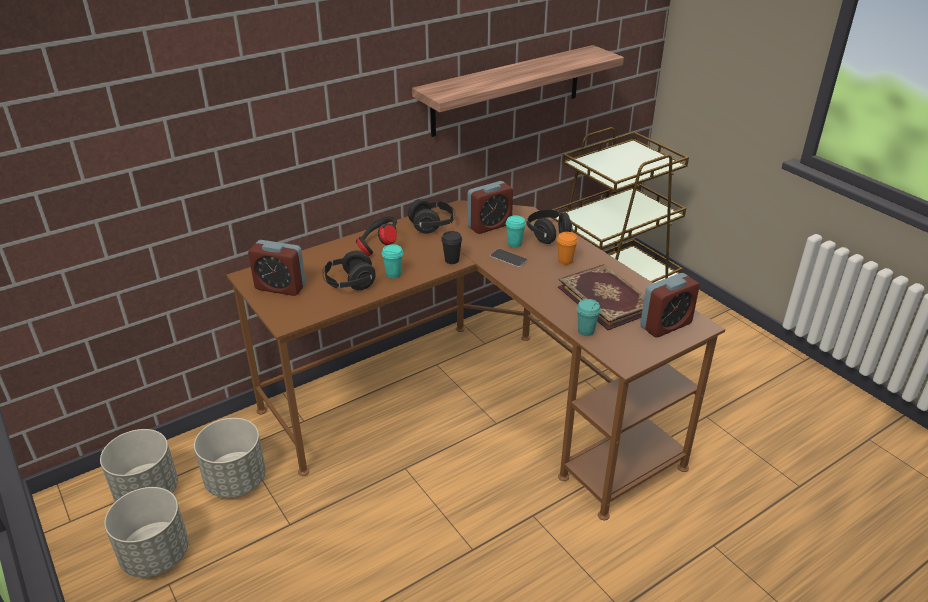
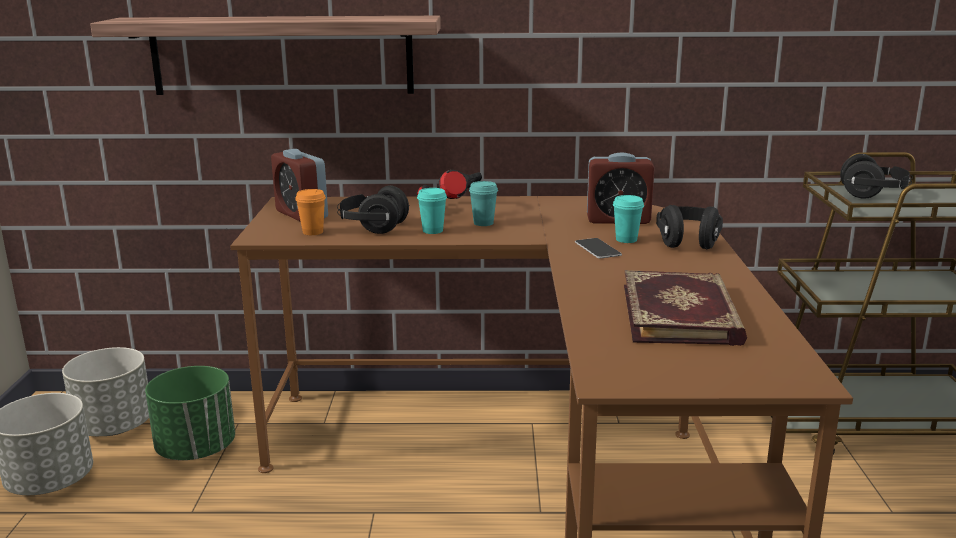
camera: 35 degrees right, 15 degrees down
(236, 480) = (197, 449): grey planter -> green planter
(432, 226) = (545, 207): black headphones -> black headphones (873, 194)
(452, 260) = (520, 235): black cup -> none
(507, 90) = (711, 52): shelf -> shelf (282, 55)
(565, 261) = (675, 267): orange cup -> orange cup (313, 232)
(586, 331) = (596, 334): turquoise cup -> turquoise cup (483, 223)
(665, 325) = (740, 363): alarm clock -> none

